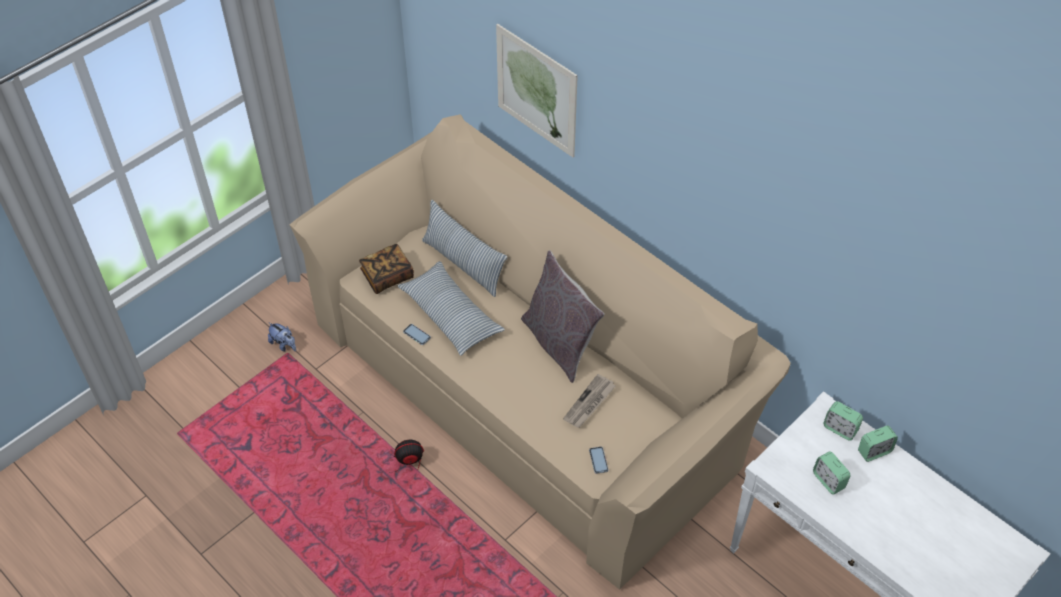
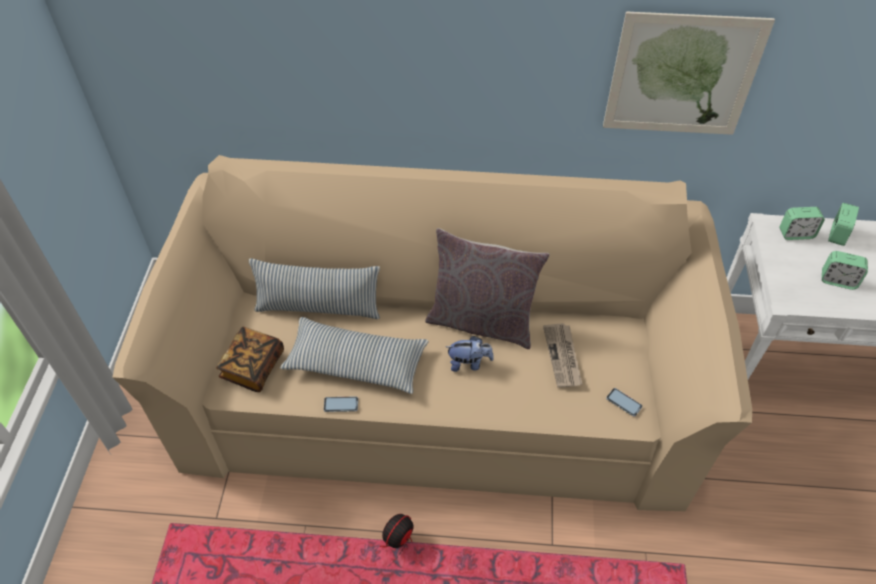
camera: 40 degrees left, 0 degrees up
(284, 344) = (158, 518): plush toy -> plush toy (469, 363)
(536, 91) = (316, 71): picture -> picture (682, 75)

